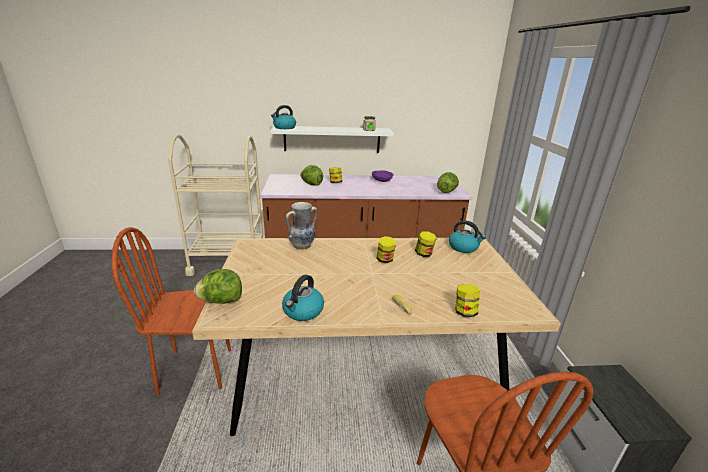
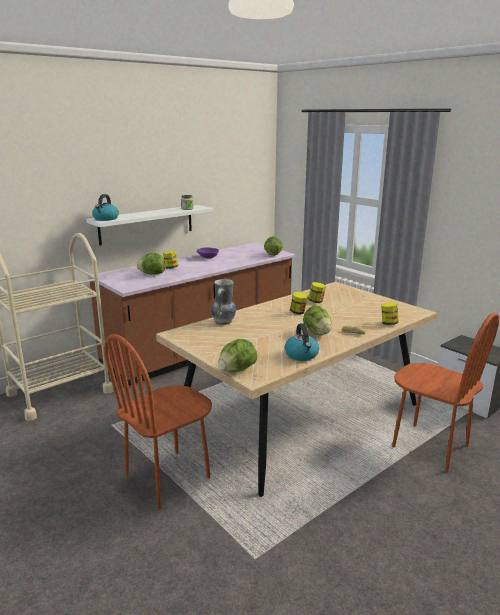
camera: 35 degrees left, 5 degrees down
(363, 291) = (317, 333): none -> lettuce
(463, 247) = (333, 290): kettle -> none

